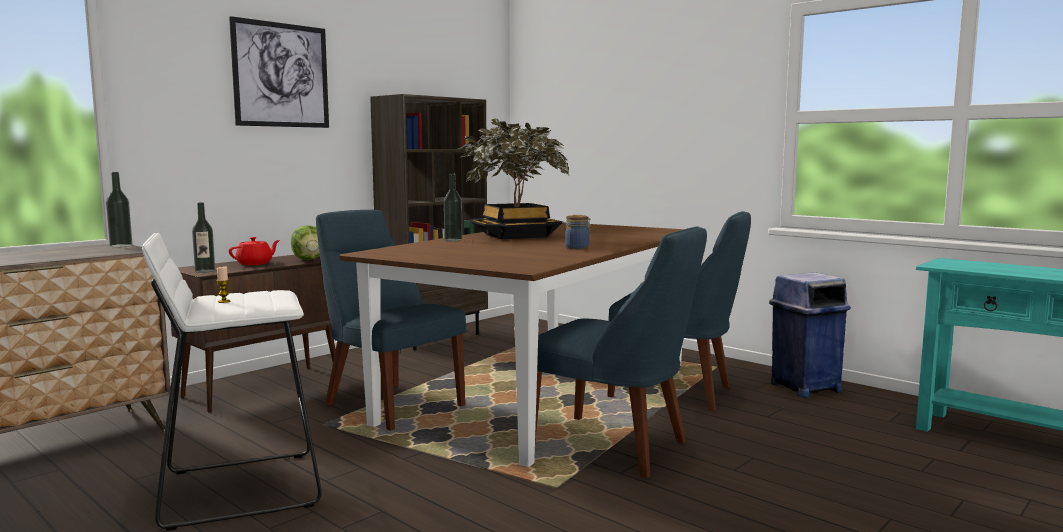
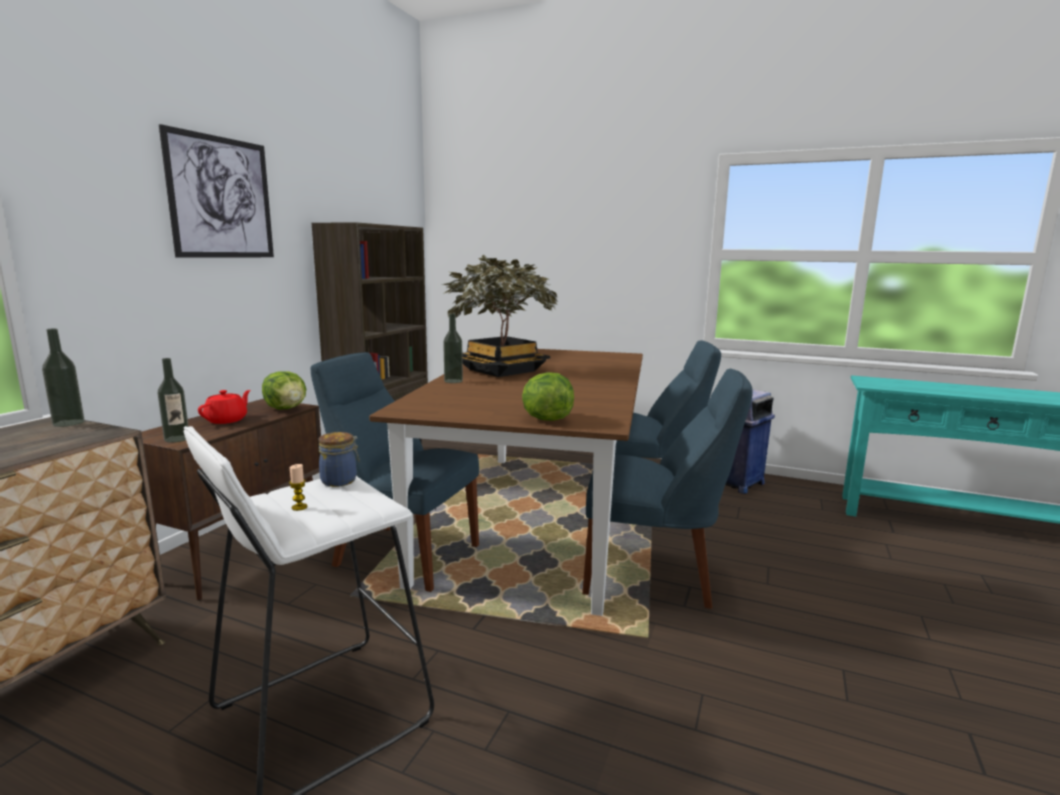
camera: 20 degrees left, 5 degrees up
(480, 263) = (546, 419): none -> lettuce
(578, 248) = (592, 386): jar -> jar (340, 481)

